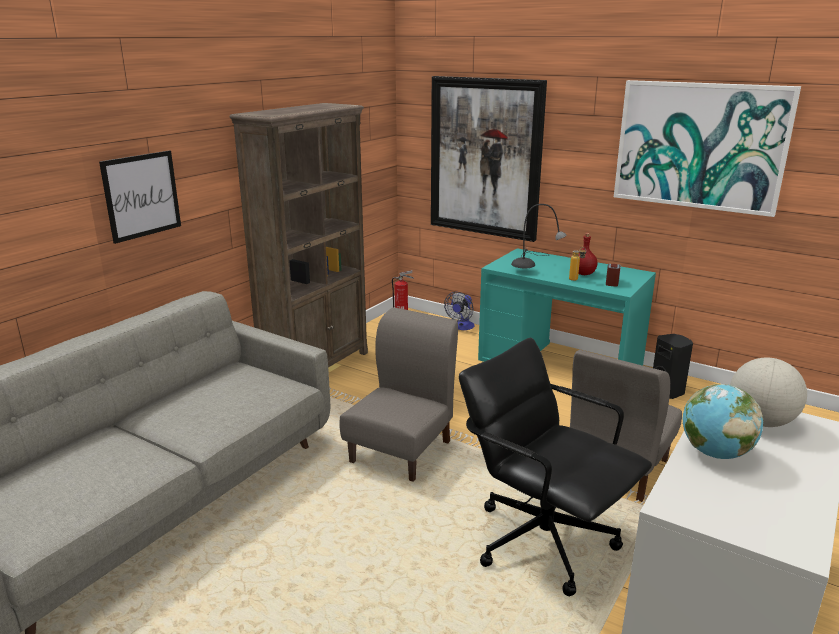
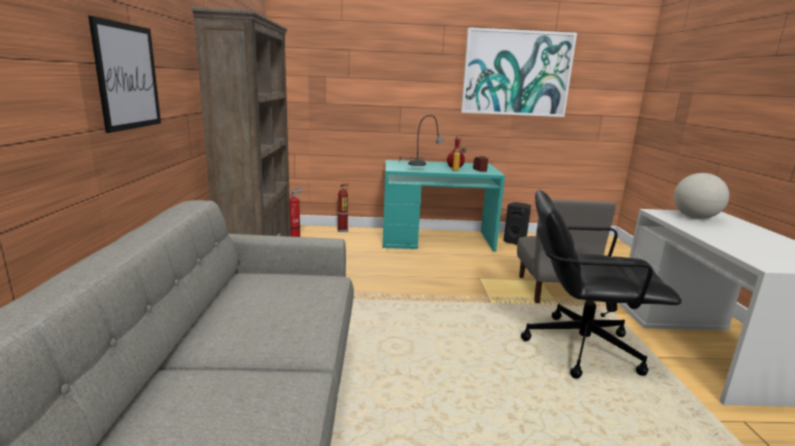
camera: 35 degrees left, 5 degrees down
(402, 451) = (412, 320): grey chair -> none
(461, 327) = (343, 230): fan -> fire extinguisher
(485, 158) = (355, 89): picture -> none
(715, 453) = (716, 235): globe -> none

